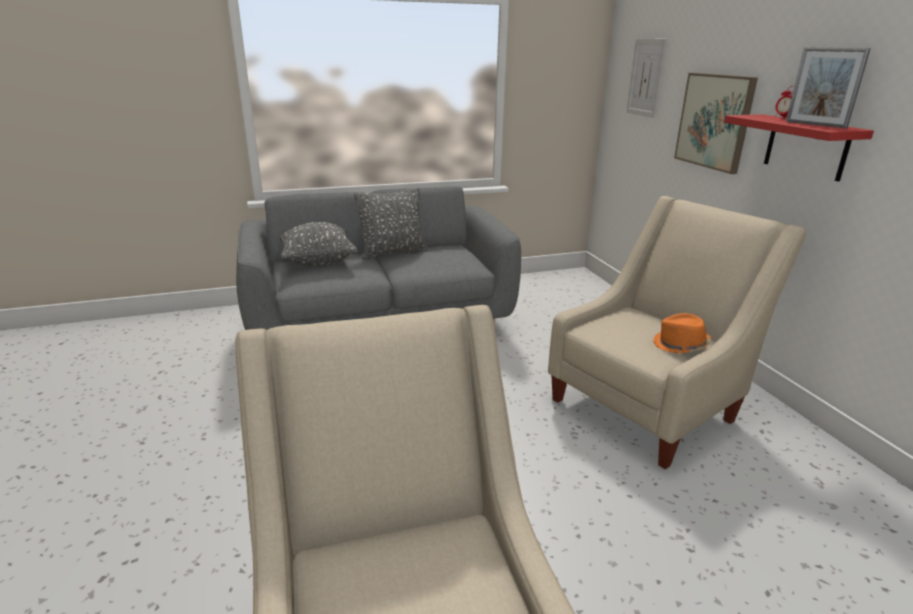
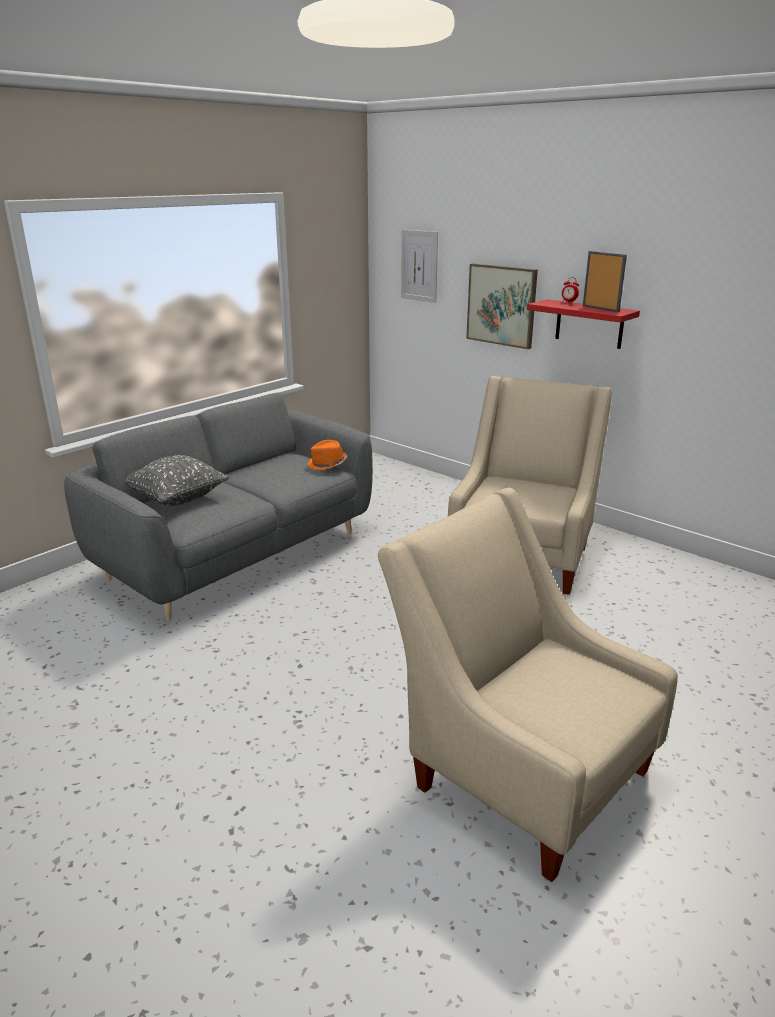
camera: 30 degrees left, 0 degrees up
(393, 252) = (239, 473): grey pillow -> none
(680, 345) = (553, 496): orange hat -> orange hat (327, 464)
(815, 124) = (600, 309): picture frame -> picture frame turned 150 degrees counterclockwise

